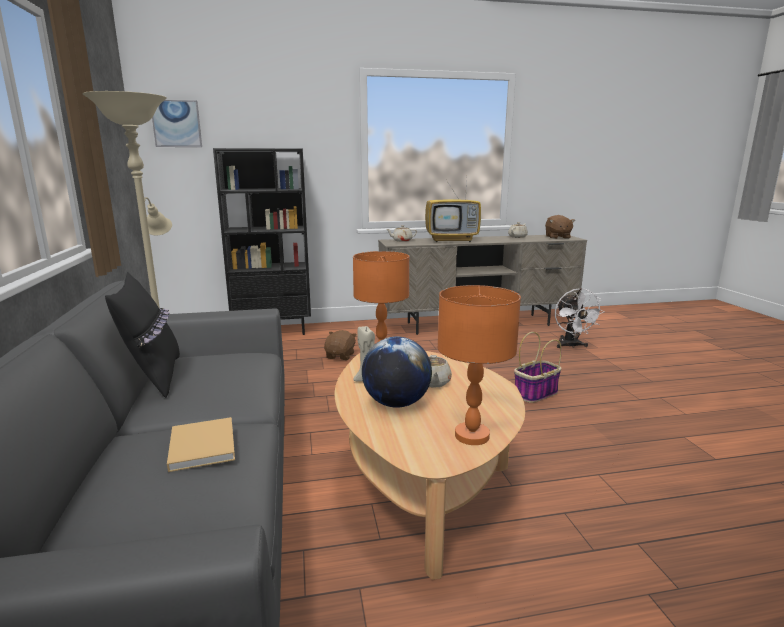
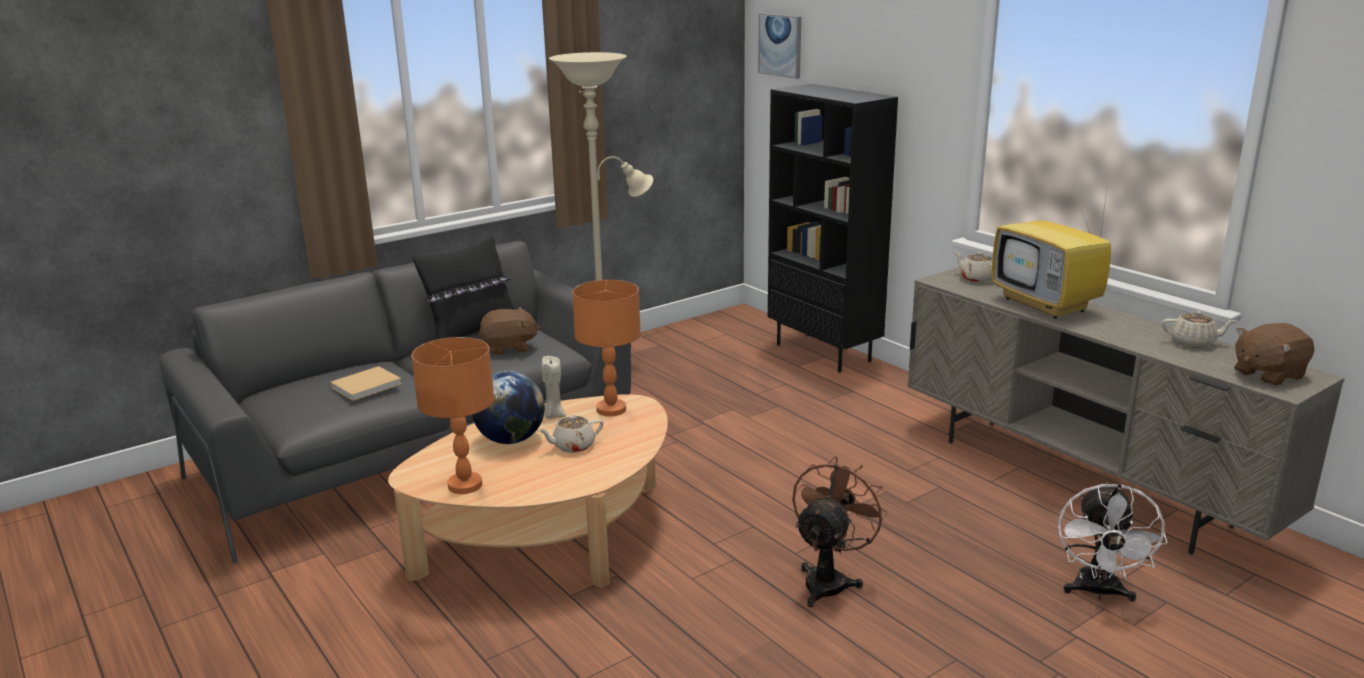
camera: 65 degrees right, 5 degrees up
(340, 356) = (797, 415): brown plush toy -> brown plush toy (509, 348)
(535, 394) = (829, 580): basket -> brown fan
(571, 346) = (1098, 592): white fan -> white fan turned 45 degrees counterclockwise

